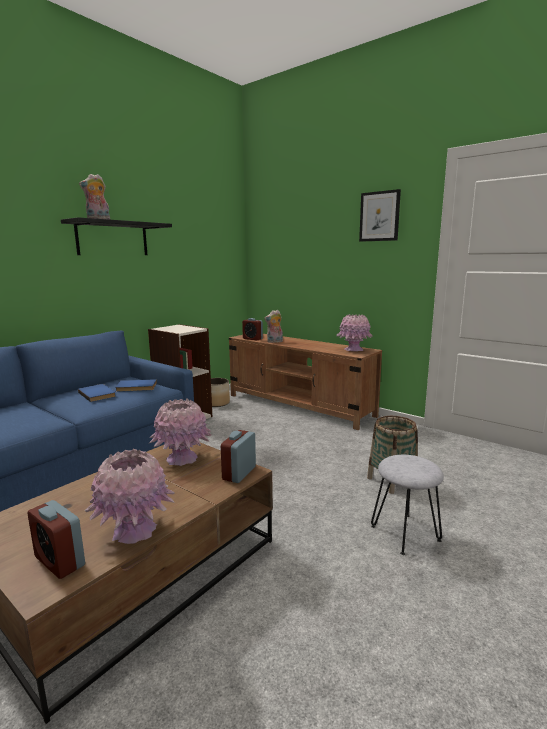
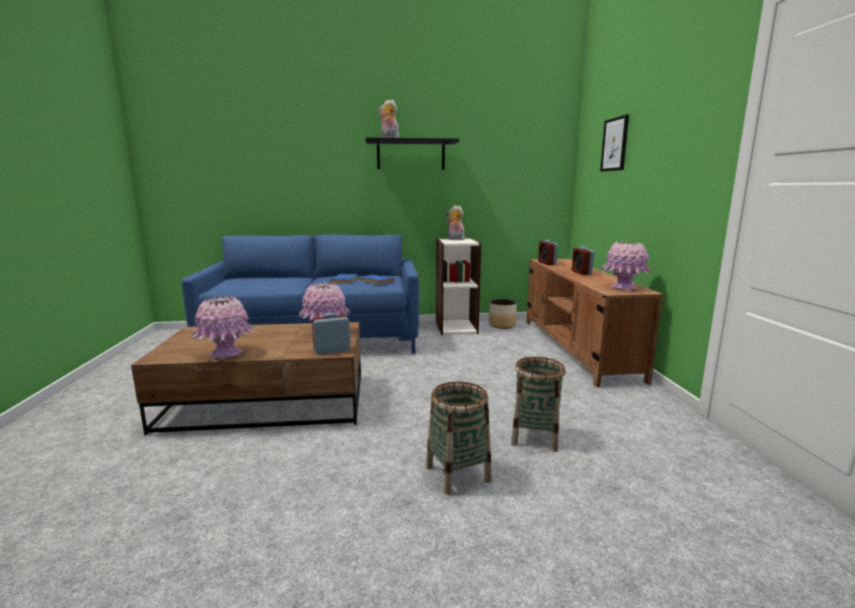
camera: 45 degrees right, 0 degrees up
(60, 561) = (180, 352): alarm clock -> alarm clock (581, 272)
(274, 342) = (560, 268): plush toy -> plush toy (455, 240)
(379, 216) = (683, 109): picture -> picture (615, 144)
(404, 533) = (457, 474): grey stool -> basket

